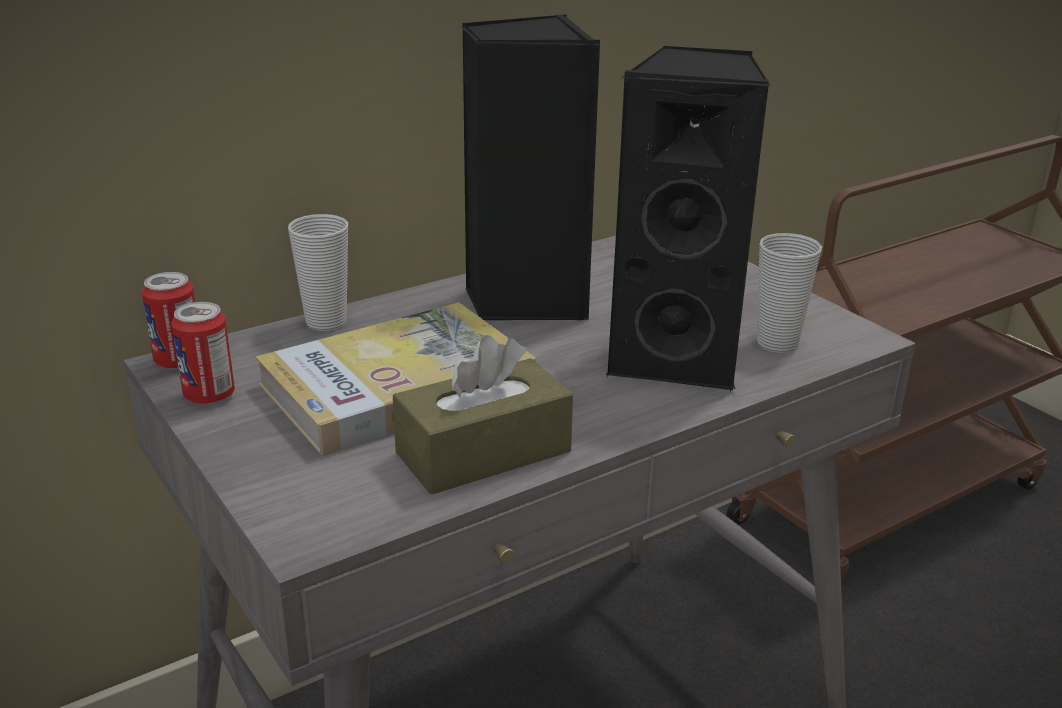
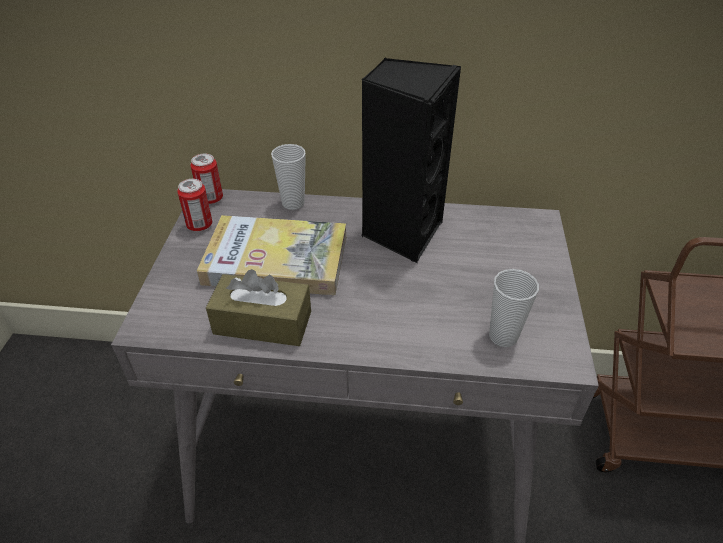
camera: 40 degrees right, 15 degrees up
(677, 358) = (430, 315): black speaker -> none

